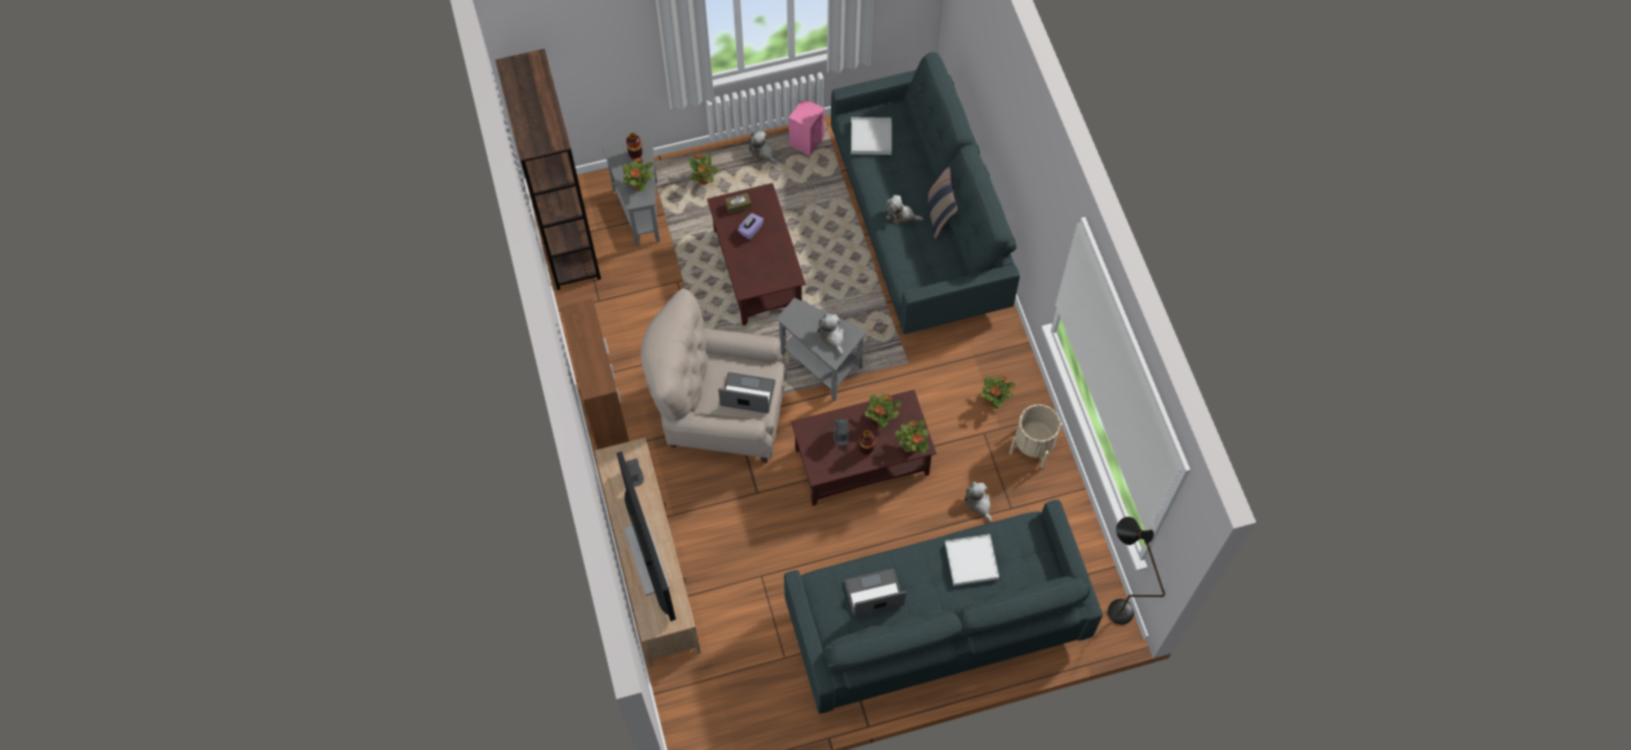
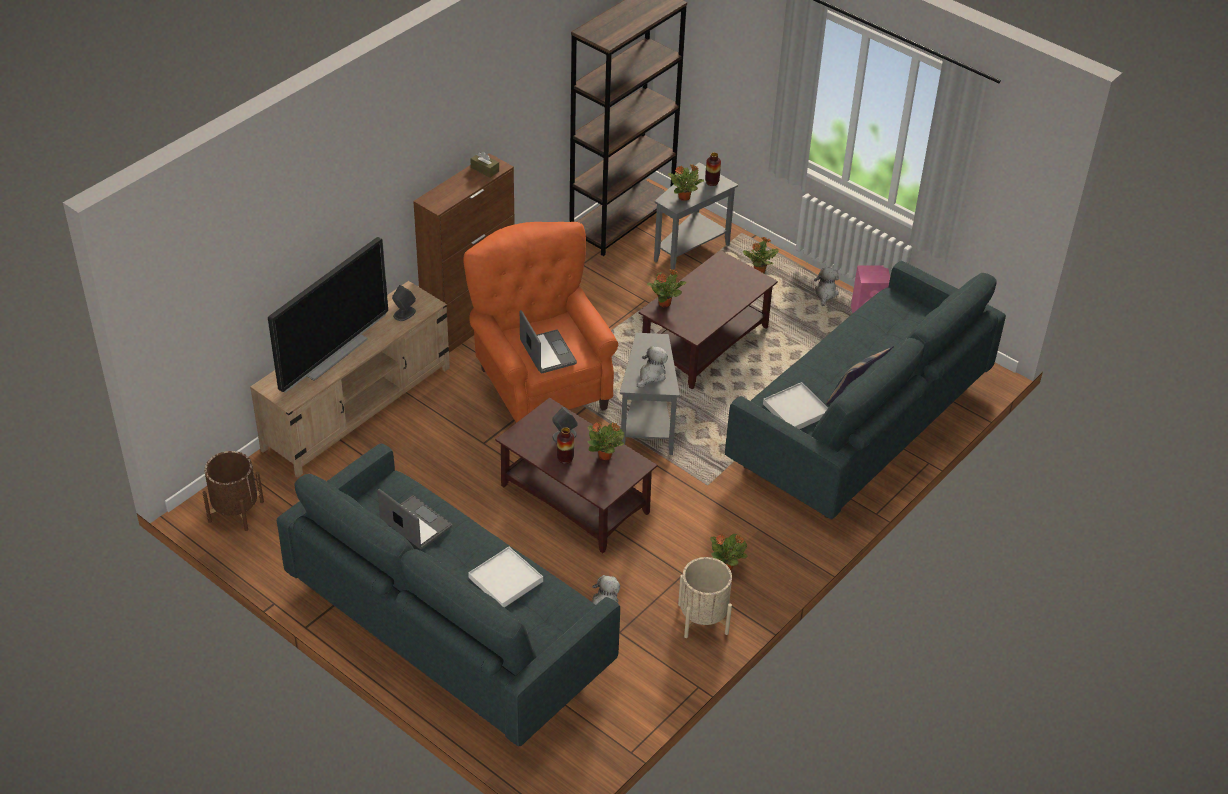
camera: 55 degrees right, 20 degrees down
(708, 719) = (236, 511): none -> brown planter
(720, 414) = (540, 385): beige armchair -> orange armchair
(738, 206) = (732, 270): brown tissue box -> brown tissue box (485, 169)
(750, 230) = (716, 288): purple tissue box -> none
(871, 137) = (887, 315): white tray -> white tray (796, 409)
(901, 215) = (827, 371): plush toy -> none
(912, 446) = (596, 489): potted plant -> potted plant (665, 303)
(1113, 605) = (578, 765): black floor lamp -> none

